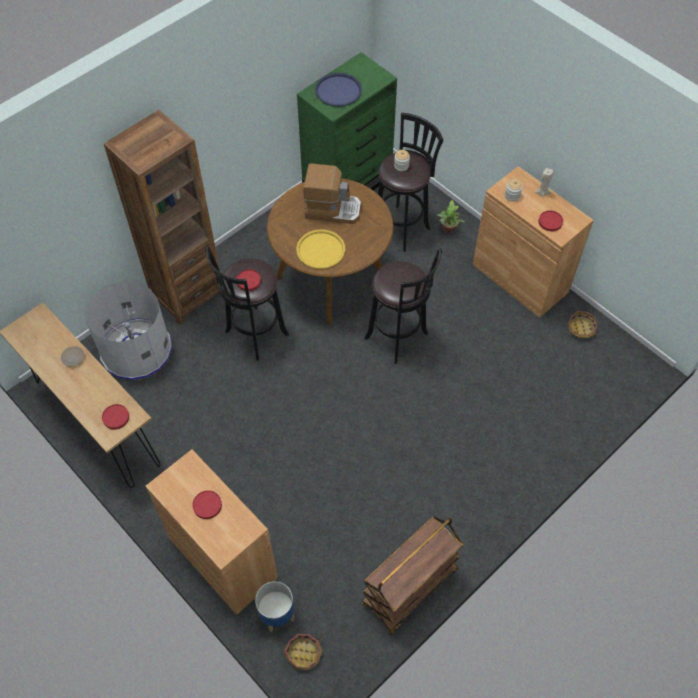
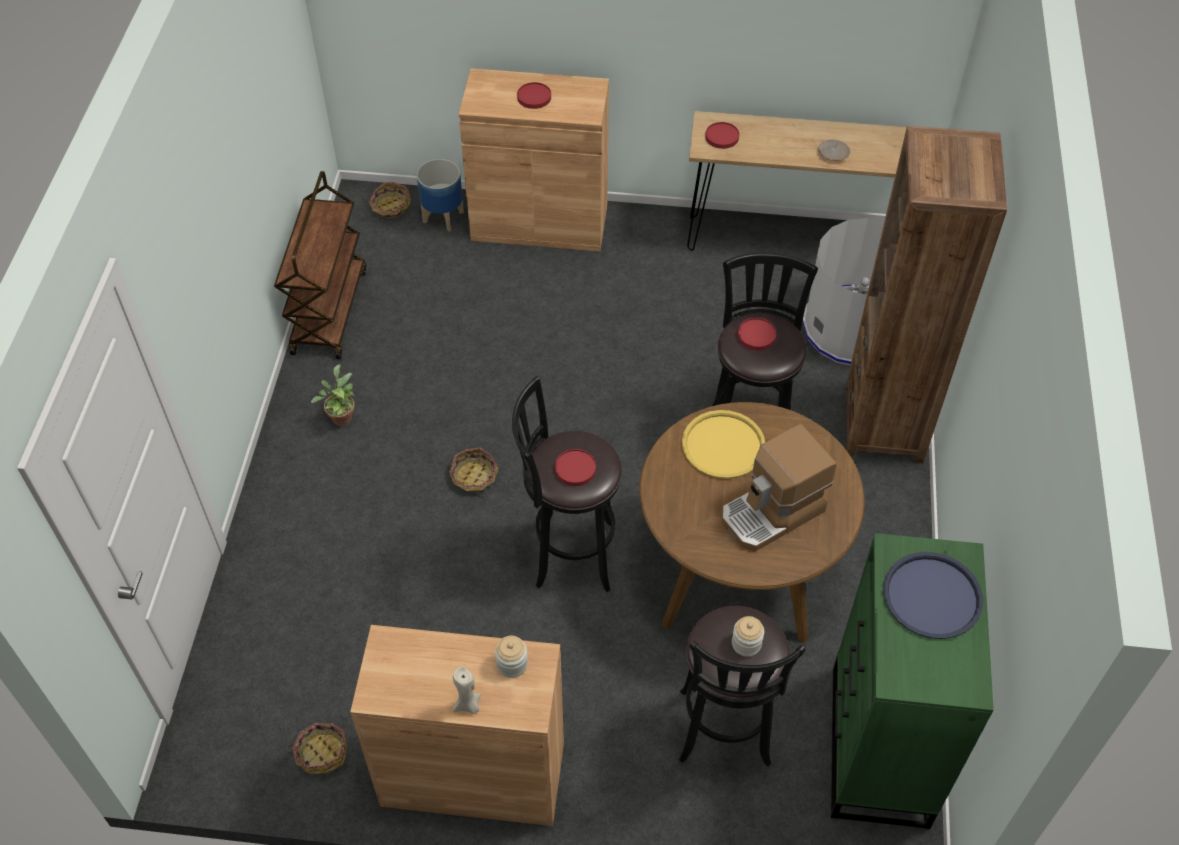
camera: 140 degrees right, 5 degrees down
(411, 409) = (474, 477): none -> basket
(448, 230) = (650, 780): potted plant -> potted plant (341, 416)
(550, 222) = (417, 657): red plate -> red plate (575, 469)

